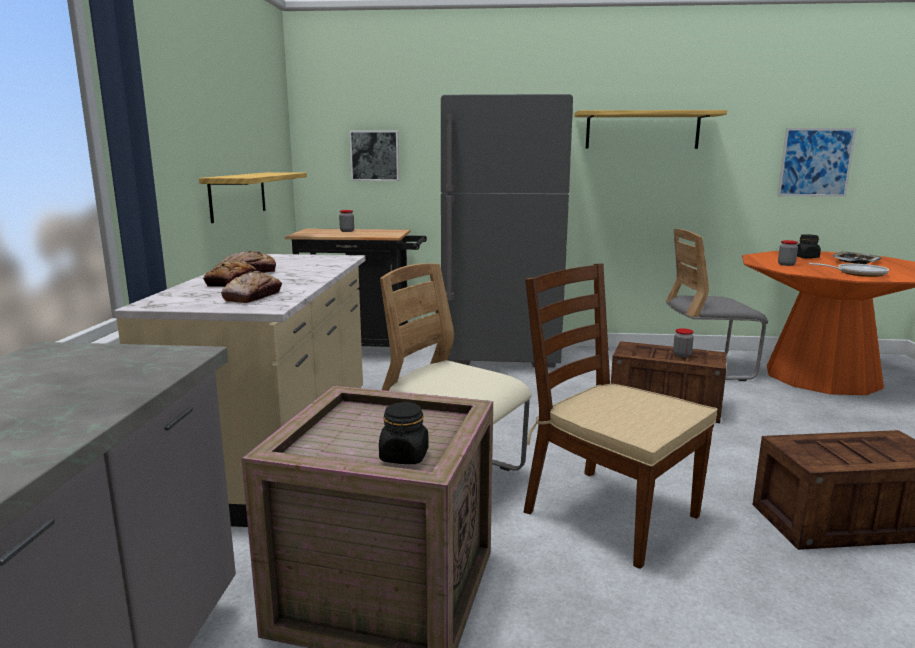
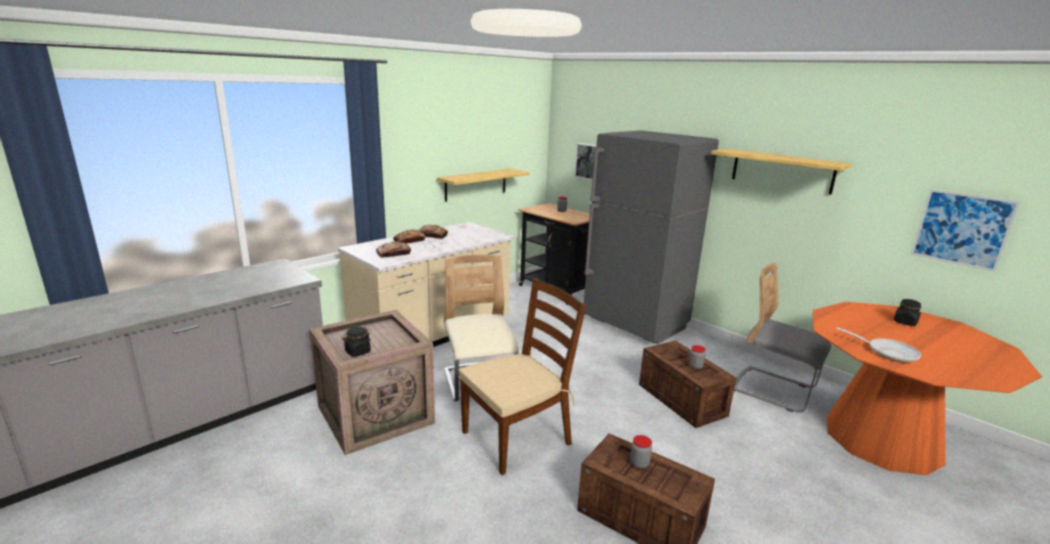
camera: 40 degrees right, 5 degrees up
(609, 513) = (517, 437): brown chair -> brown chair turned 60 degrees clockwise
(786, 264) = (849, 323): jar -> jar (639, 463)
(855, 261) = (945, 341): tray -> none

